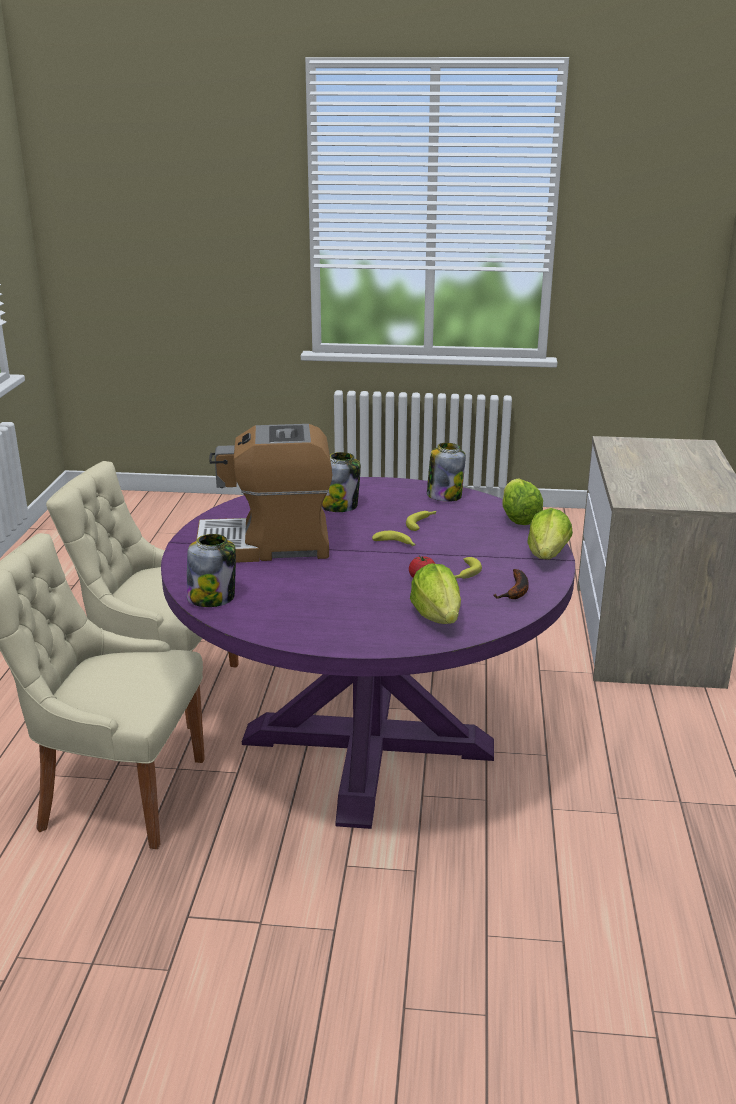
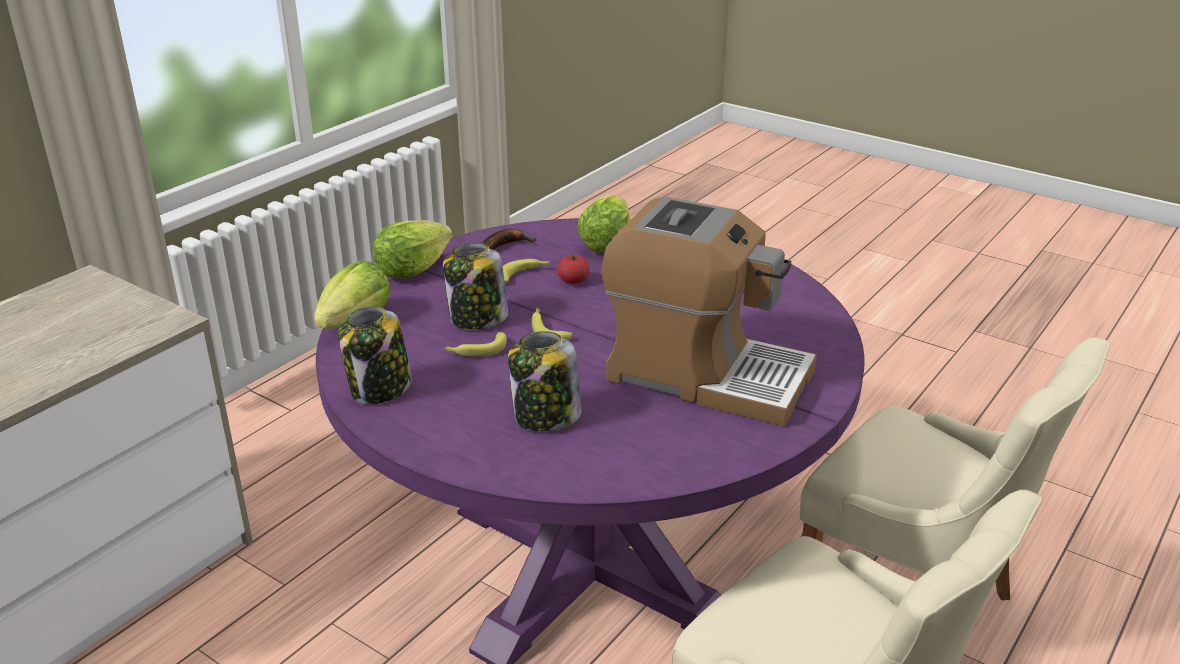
camera: 150 degrees left, 5 degrees up
(212, 597) = (814, 320): jar -> jar (477, 319)

